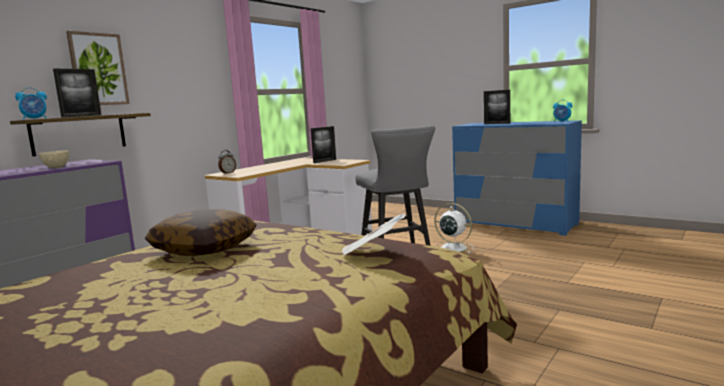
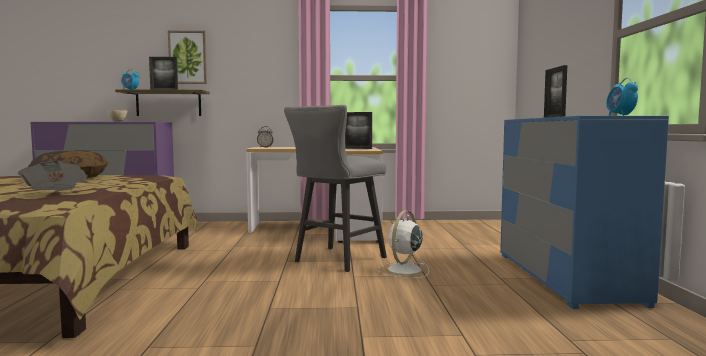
camera: 50 degrees right, 5 degrees down
(452, 248) = (403, 270): white fan -> white fan turned 150 degrees counterclockwise

